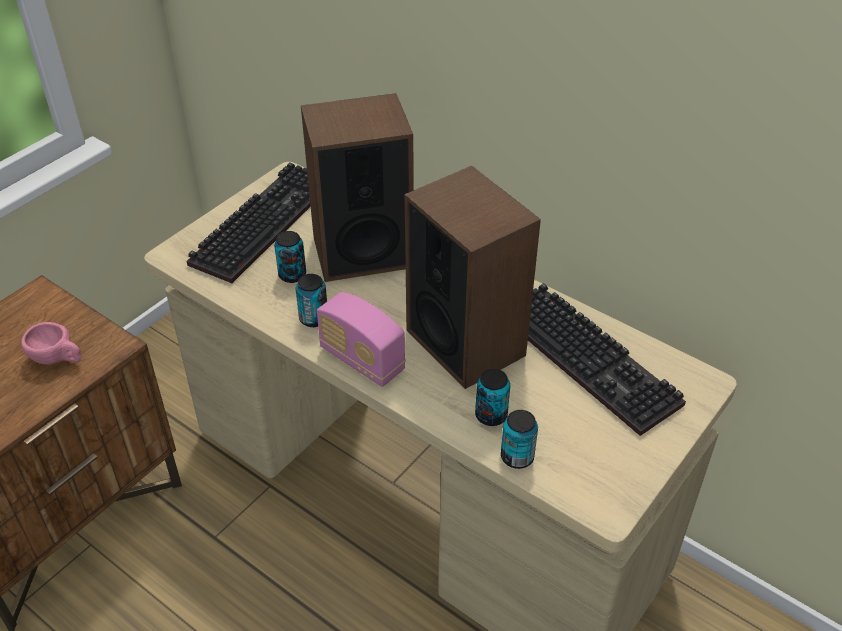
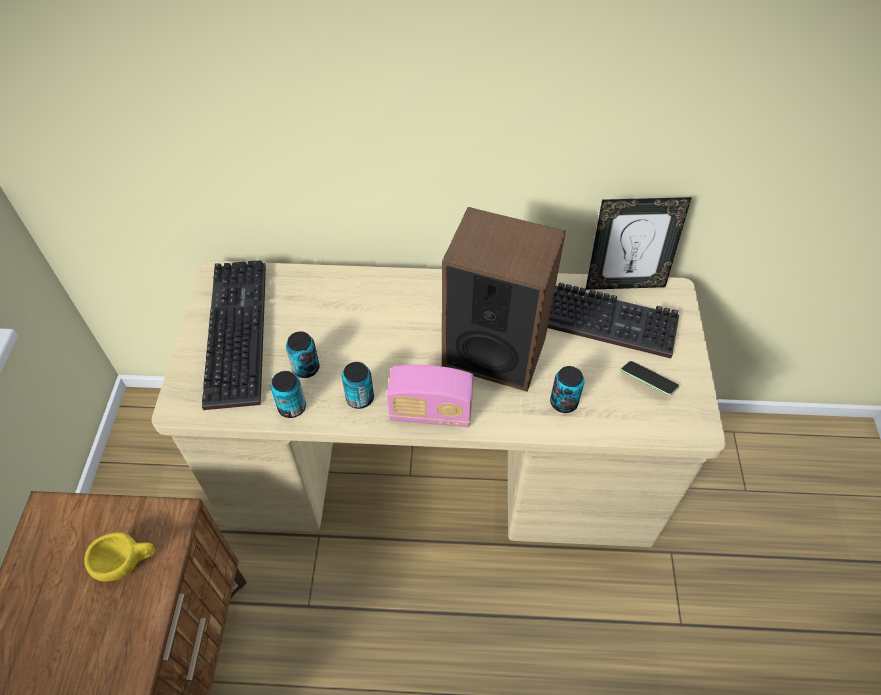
camera: 35 degrees left, 10 degrees up
(58, 358) = (127, 563): pink cup -> yellow cup
(362, 252) = (346, 316): speaker -> none
(517, 457) = (609, 425): can -> can (292, 407)
(593, 443) = (647, 382): none -> phone
(656, 348) = (624, 283): none -> picture frame

